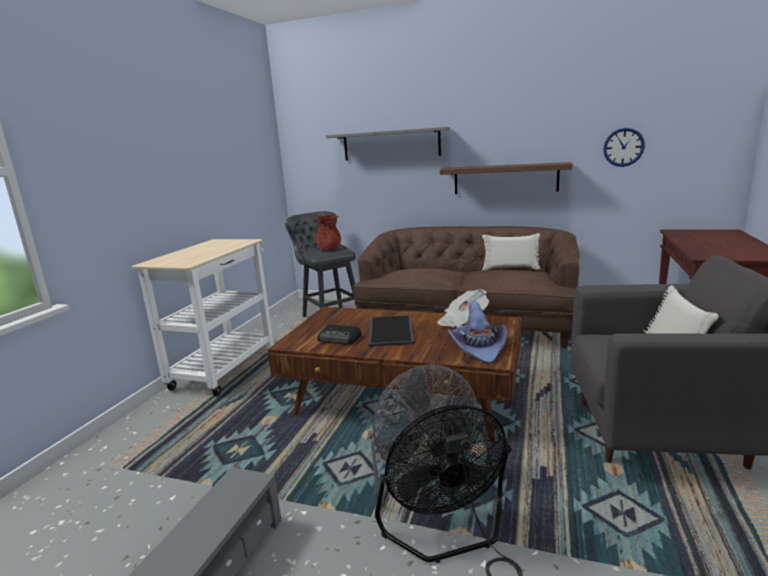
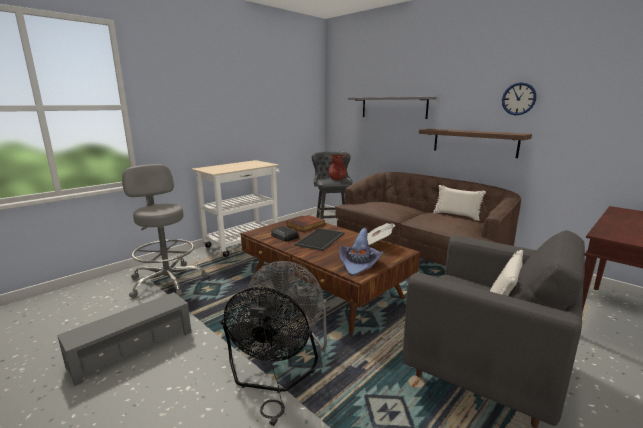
camera: 25 degrees right, 0 degrees up
(155, 459) = (167, 281): none -> grey stool
(348, 318) = (306, 225): none -> book
(623, 147) = (583, 125): wall clock -> wall clock (518, 99)

